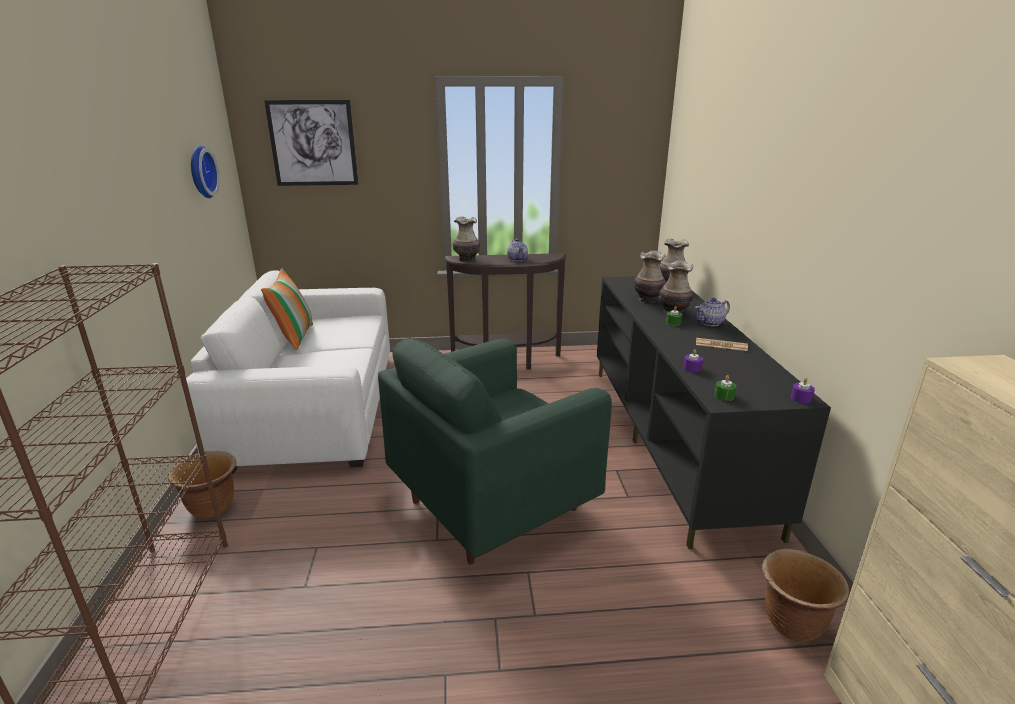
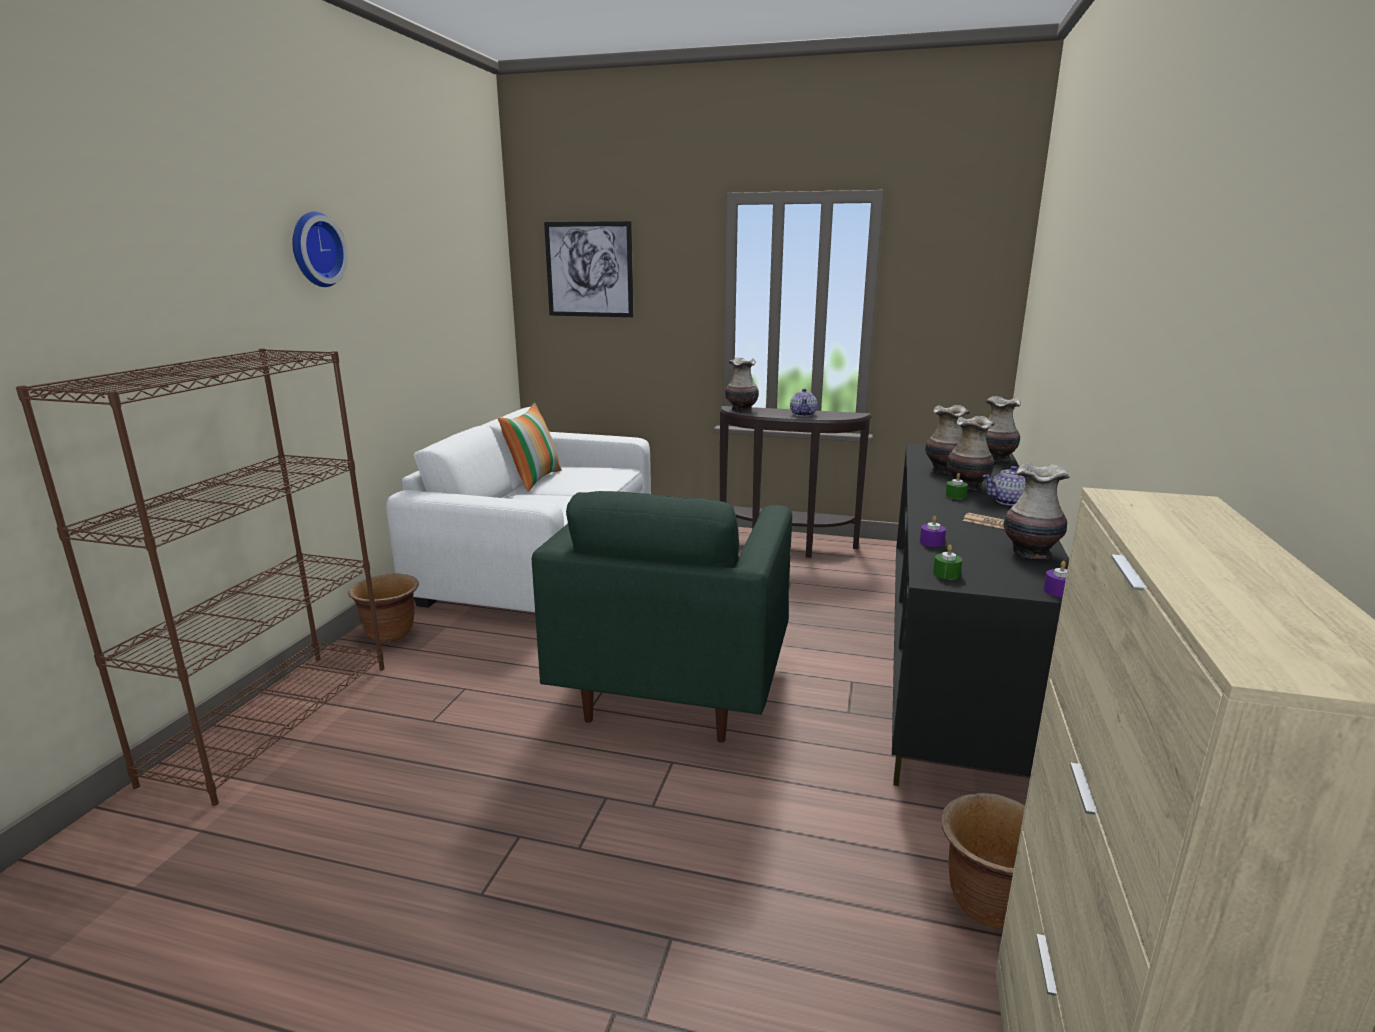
camera: 20 degrees right, 5 degrees down
(200, 172) = (457, 291): wall clock -> wall clock (314, 250)
(491, 505) = (673, 688): green armchair -> green armchair turned 60 degrees counterclockwise
(759, 367) = (1031, 553): none -> vase

